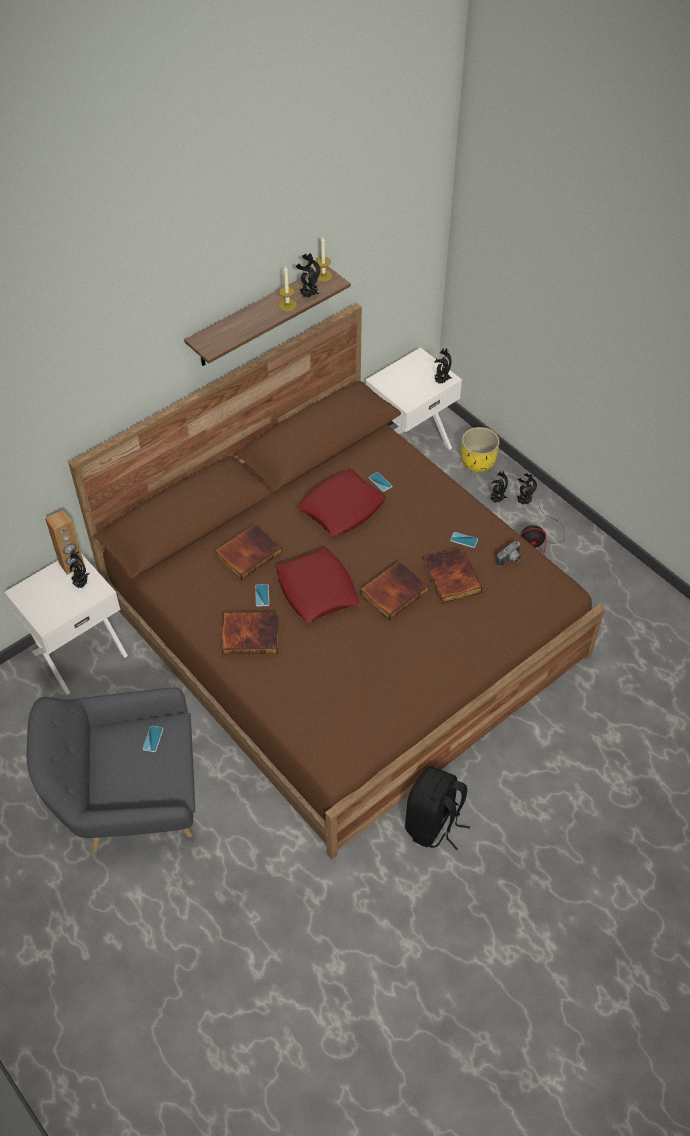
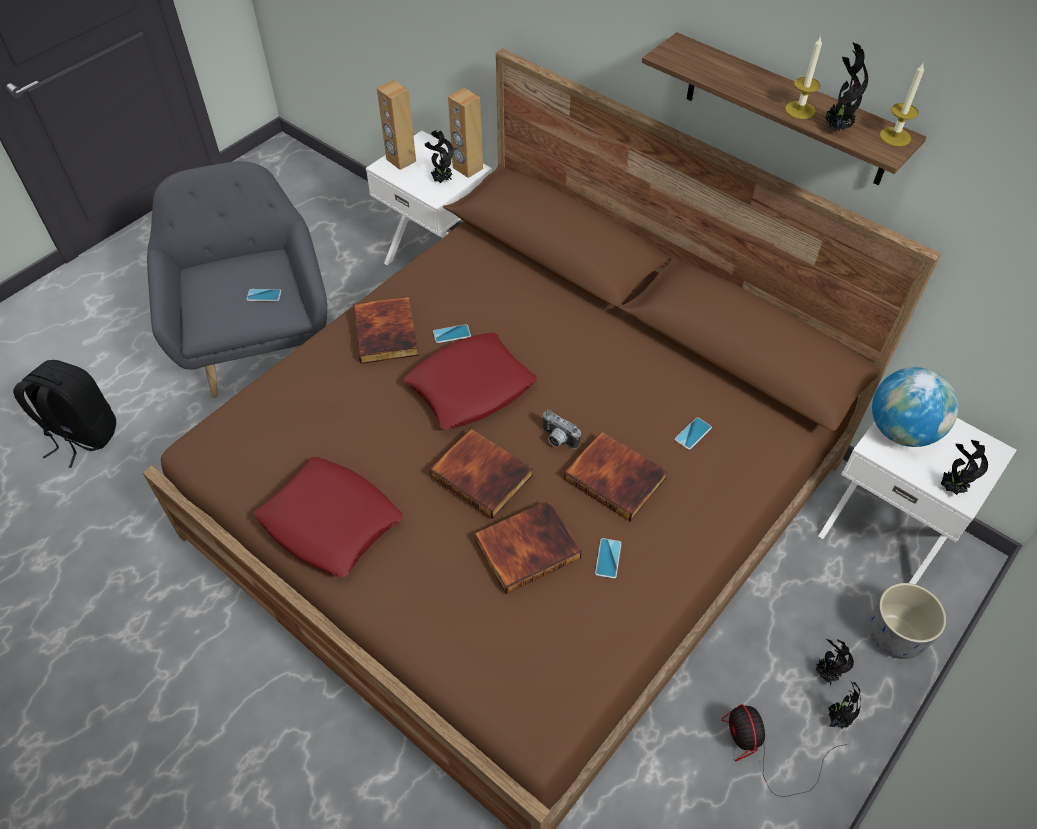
camera: 80 degrees right, 0 degrees up
(42, 610) = (400, 160): none -> brown speaker
(248, 553) = (519, 310): book -> book (616, 478)
(342, 508) = (628, 396): red pillow -> red pillow (330, 522)
(398, 389) = (901, 430): none -> globe
(433, 824) = (224, 647): black backpack -> black backpack (82, 435)
(478, 462) = (895, 636): yellow planter -> grey planter
(510, 560) = (582, 632): camera -> camera (557, 440)

